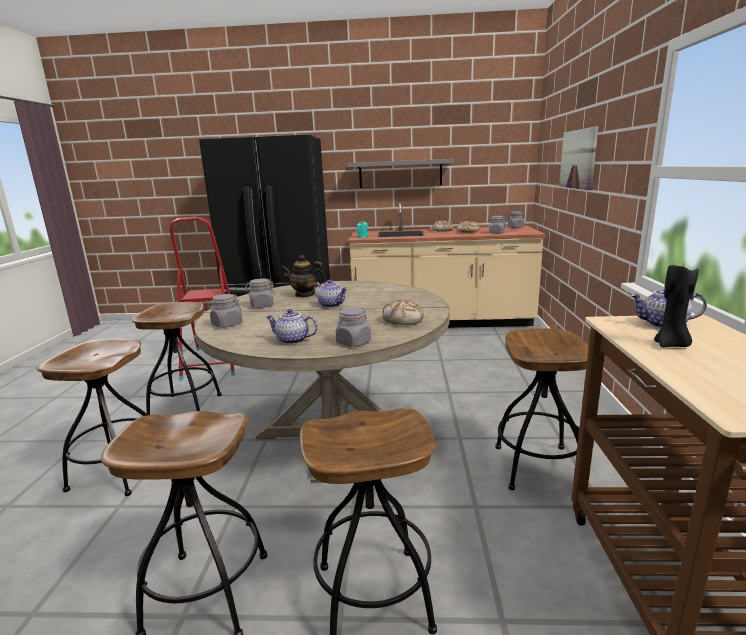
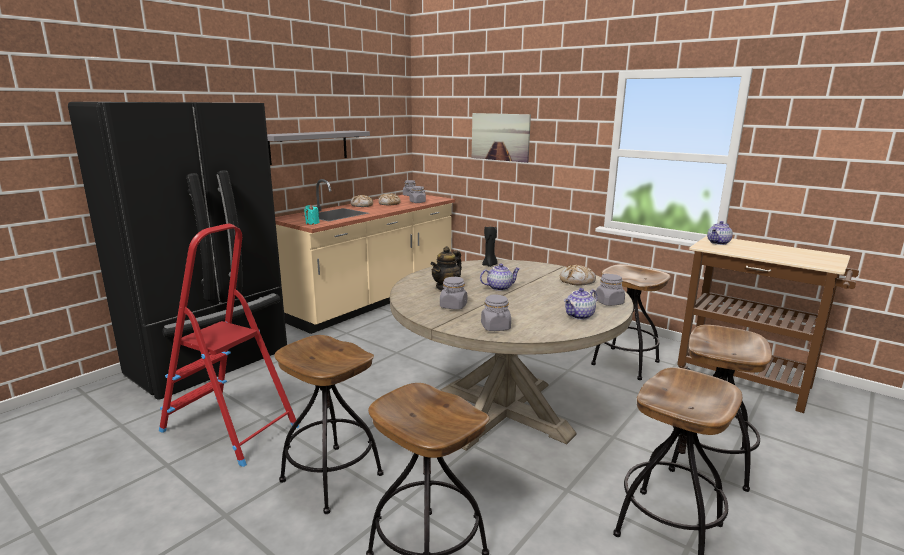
camera: 55 degrees left, 0 degrees up
(671, 345) = (748, 250): black candle -> black candle (490, 265)

